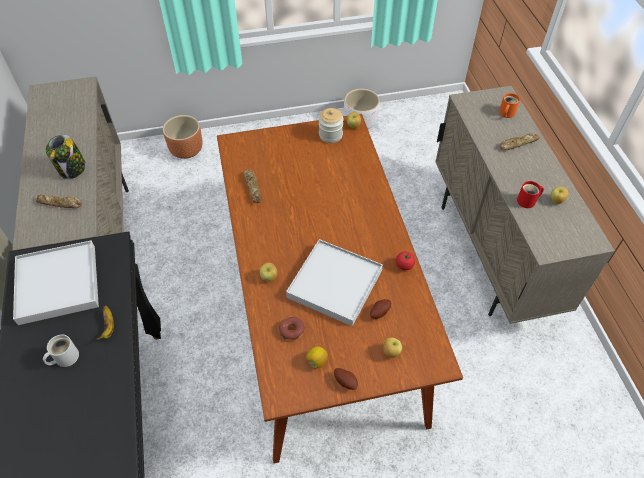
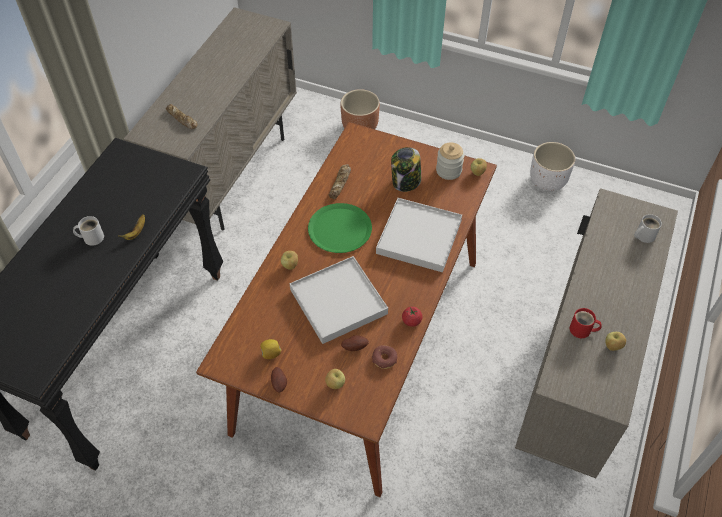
camera: 35 degrees right, 0 degrees up
(58, 284) = (127, 181): white tray -> white tray (418, 237)
(72, 169) = (211, 95): jar -> jar (406, 182)
(284, 224) = (339, 229): none -> green plate
(292, 330) = (272, 318): donut -> donut (384, 359)
(506, 113) = (643, 235): orange mug -> white mug
(517, 143) = (626, 271): bread -> none

